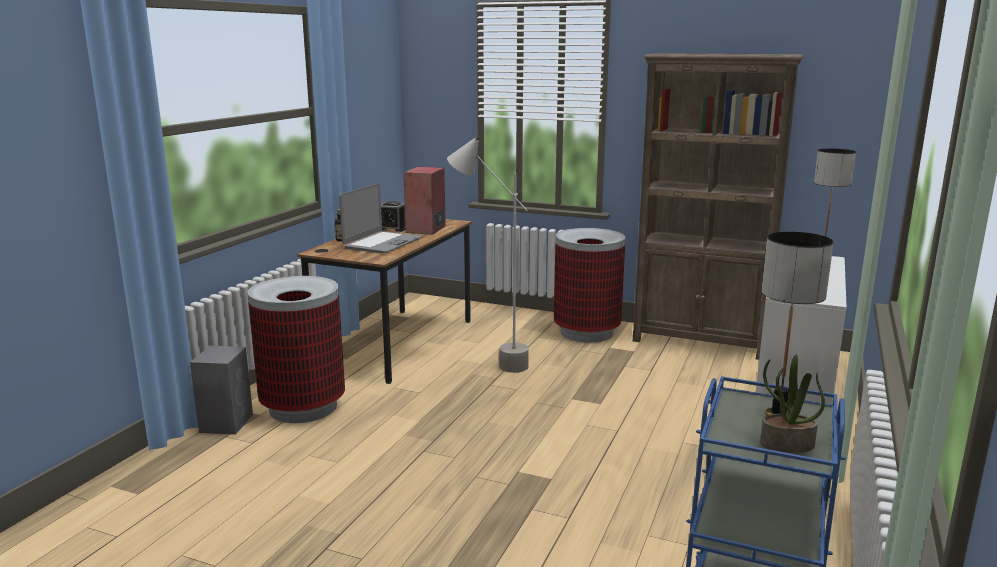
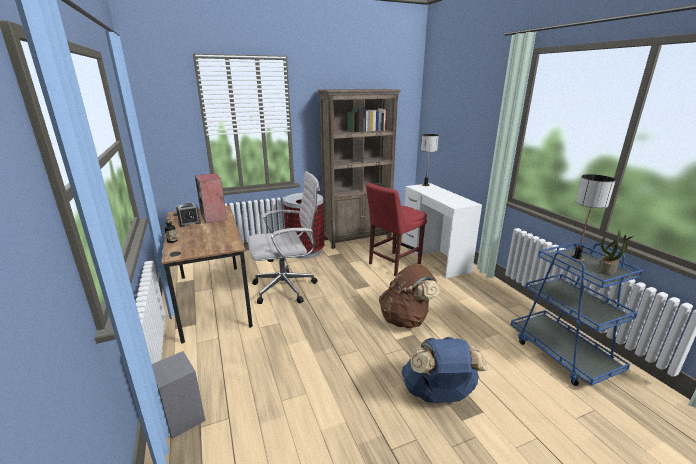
camera: 45 degrees left, 5 degrees up
(303, 407) = (223, 371): trash can -> none
(382, 243) = (208, 235): laptop -> none
(459, 544) = (438, 395): none -> blue backpack
(490, 363) = (287, 288): grey floor lamp -> white office chair
(574, 460) = (406, 319): none -> brown backpack
(690, 393) = (392, 264): none -> red chair

